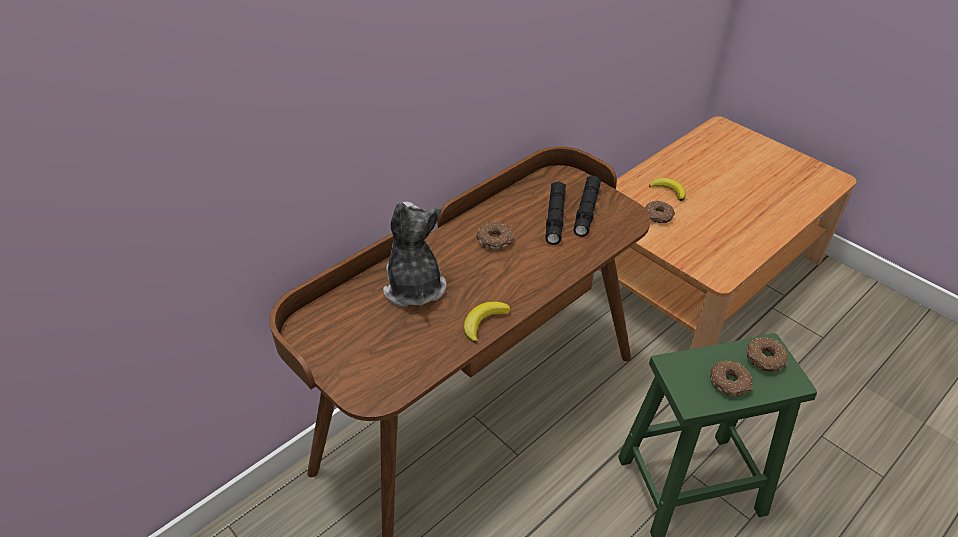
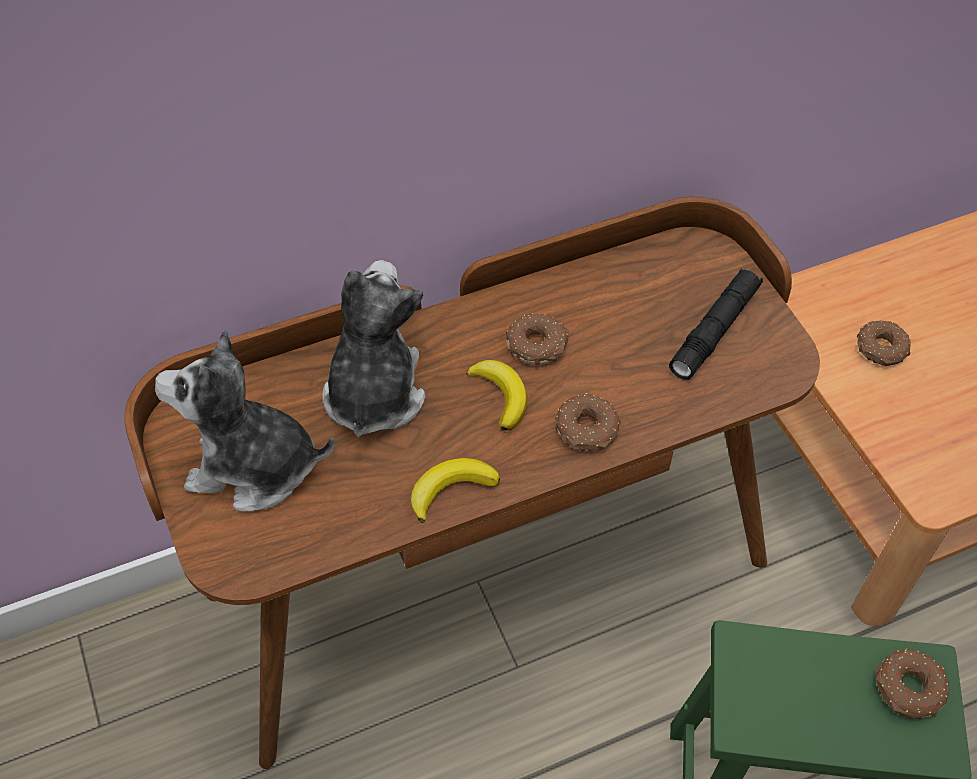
camera: 20 degrees right, 10 degrees up
(360, 342) = (253, 467): none -> plush toy
(555, 217) = (655, 329): black flashlight -> none
(669, 191) = (923, 305): banana -> banana (501, 396)
(730, 383) = (824, 713): donut -> donut (587, 430)

